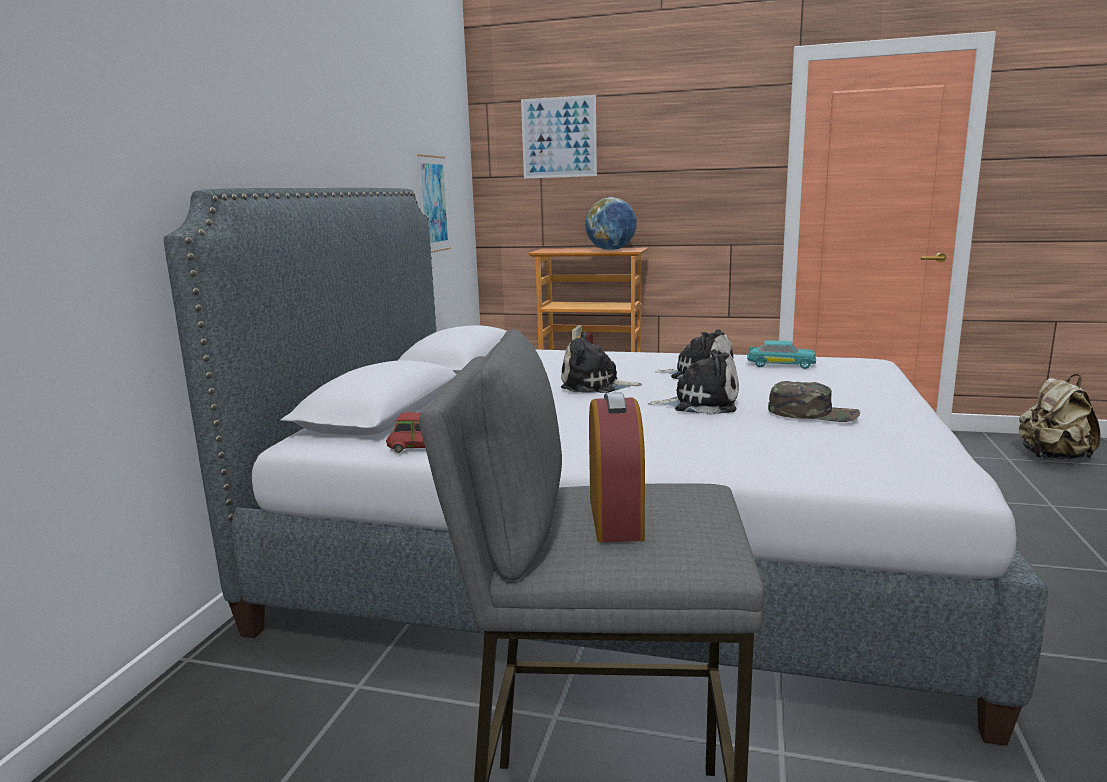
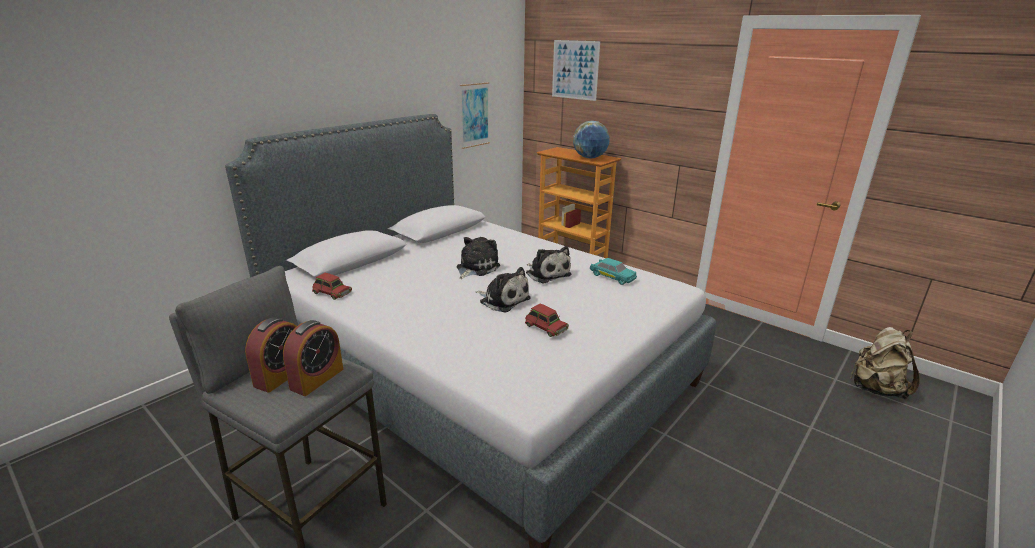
camera: 25 degrees right, 10 degrees up
(594, 386) = (476, 268): plush toy -> plush toy turned 90 degrees clockwise
(684, 506) = (317, 379): none -> alarm clock
(812, 413) = (545, 326): green cap -> red toy car

